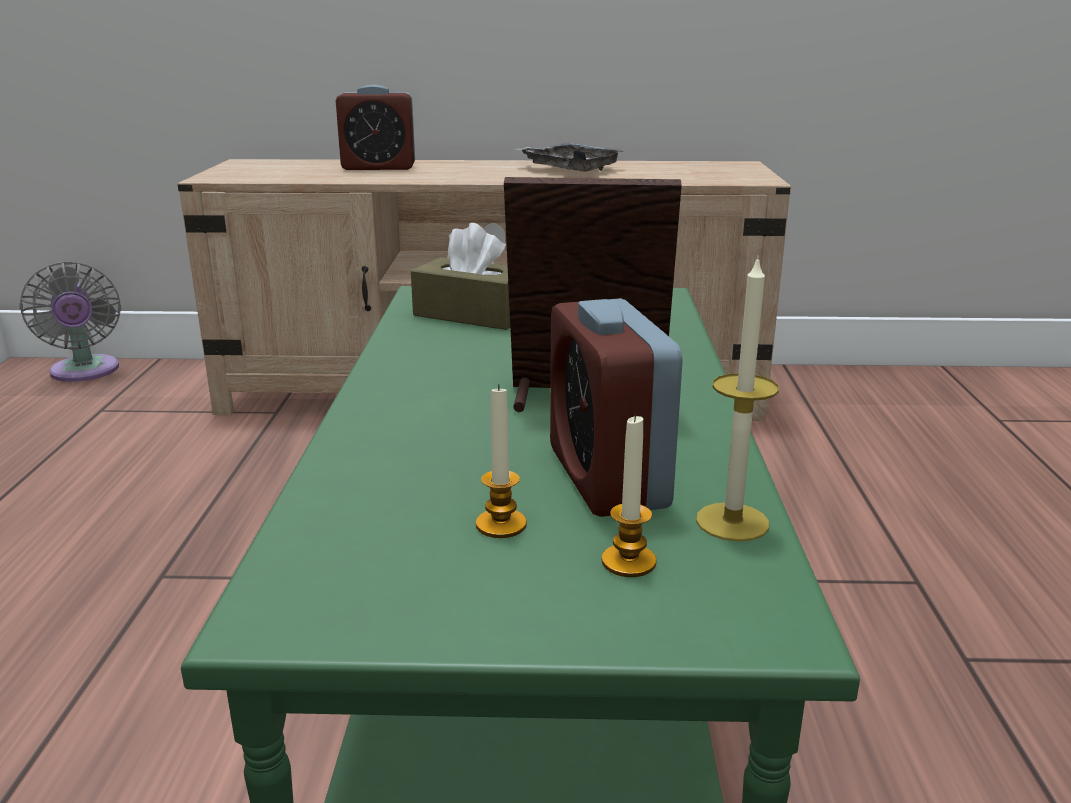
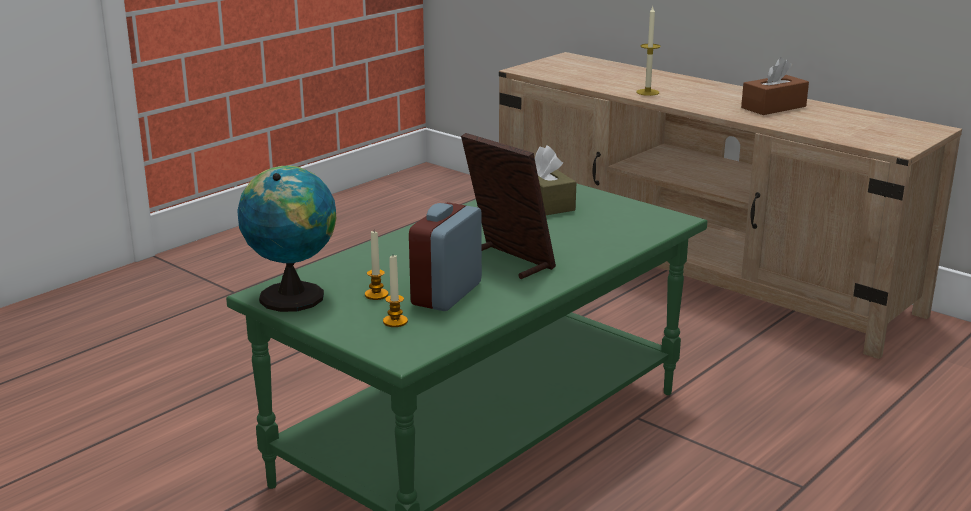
camera: 40 degrees right, 0 degrees up
(85, 372) = (456, 184): grey fan -> none
(343, 594) = (293, 295): none -> globe
(378, 167) = (642, 79): alarm clock -> none
(570, 169) = (773, 107): grey tray -> brown tissue box
(732, 522) = (459, 325): candle -> candle (647, 92)

